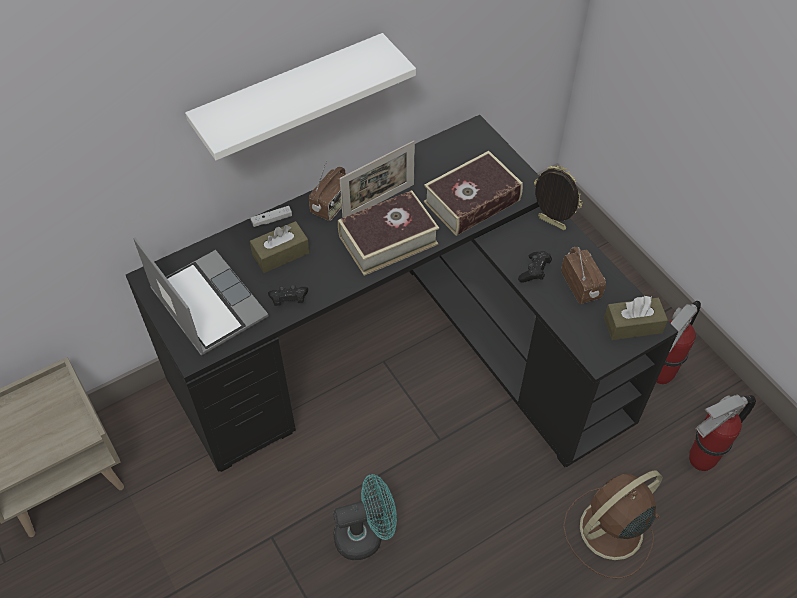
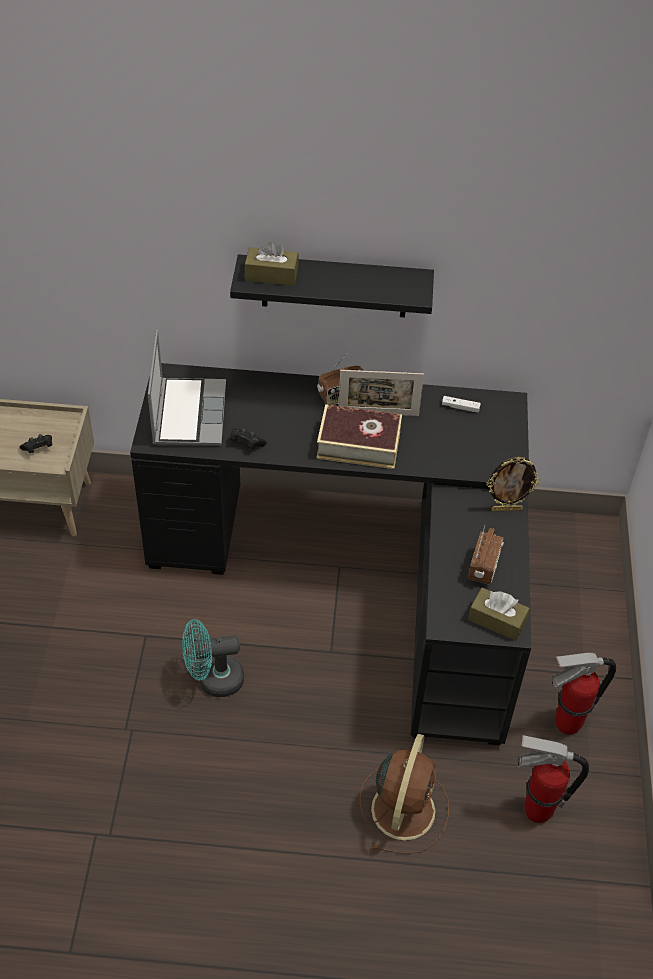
camera: 35 degrees right, 5 degrees down
(272, 220) = (286, 382): white game controller -> white game controller (460, 407)
(281, 254) = (271, 409): brown tissue box -> brown tissue box (271, 275)
(290, 98) = (334, 286): white shelf -> black shelf
(366, 534) = (213, 680): turquoise fan -> turquoise fan turned 150 degrees clockwise
(472, 201) = (452, 453): book -> none
(534, 272) = (456, 535): black game controller -> black game controller (38, 448)
(550, 224) = (506, 509): picture frame -> picture frame turned 105 degrees clockwise
(609, 531) = (404, 807): brown fan -> brown fan turned 105 degrees clockwise

